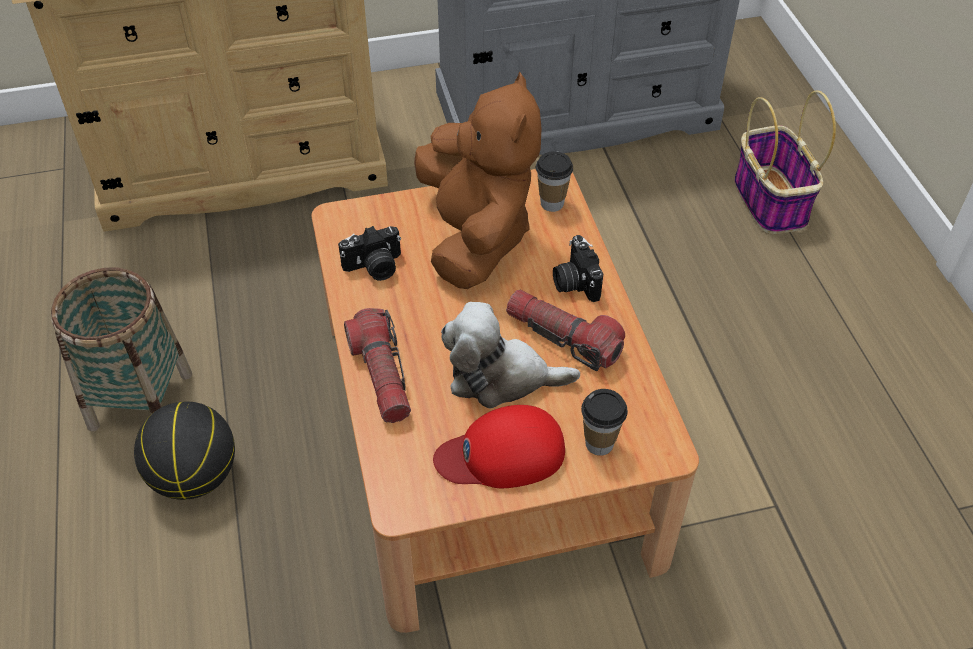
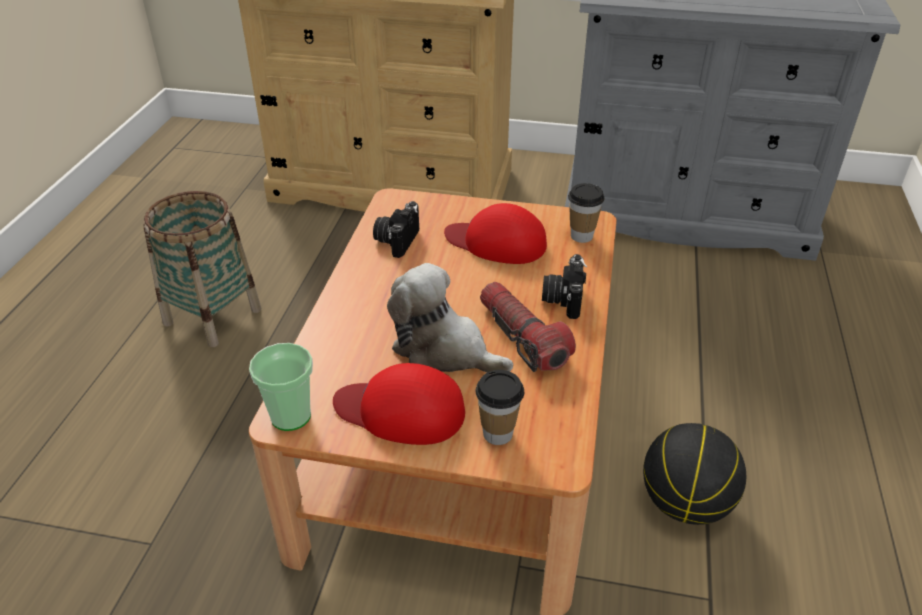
camera: 25 degrees right, 10 degrees down
(194, 477) = (211, 382): basketball -> basketball (684, 503)
(374, 267) = (396, 240): camera -> camera turned 105 degrees clockwise
(381, 375) = (343, 317): flashlight -> none
(405, 499) = (291, 416): none -> cup
(475, 237) = (496, 242): brown plush toy -> red cap
(769, 200) = (838, 328): basket -> none

